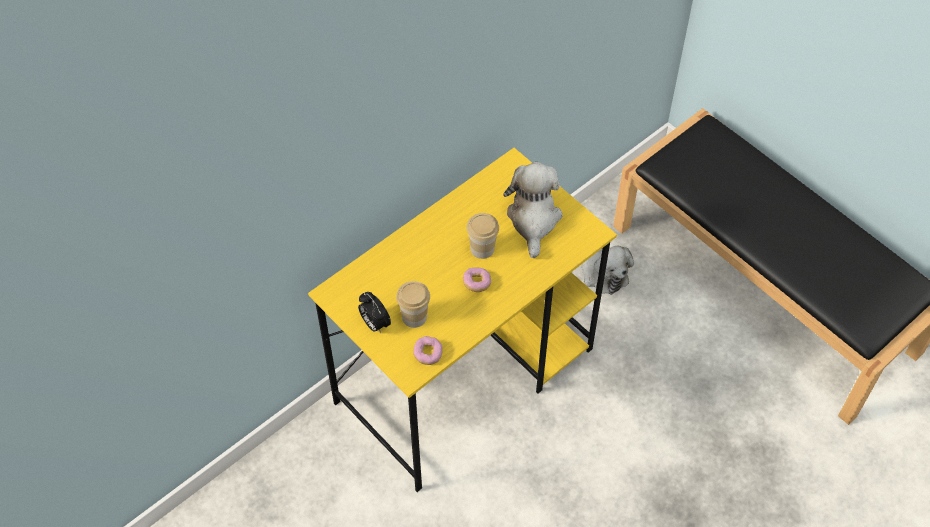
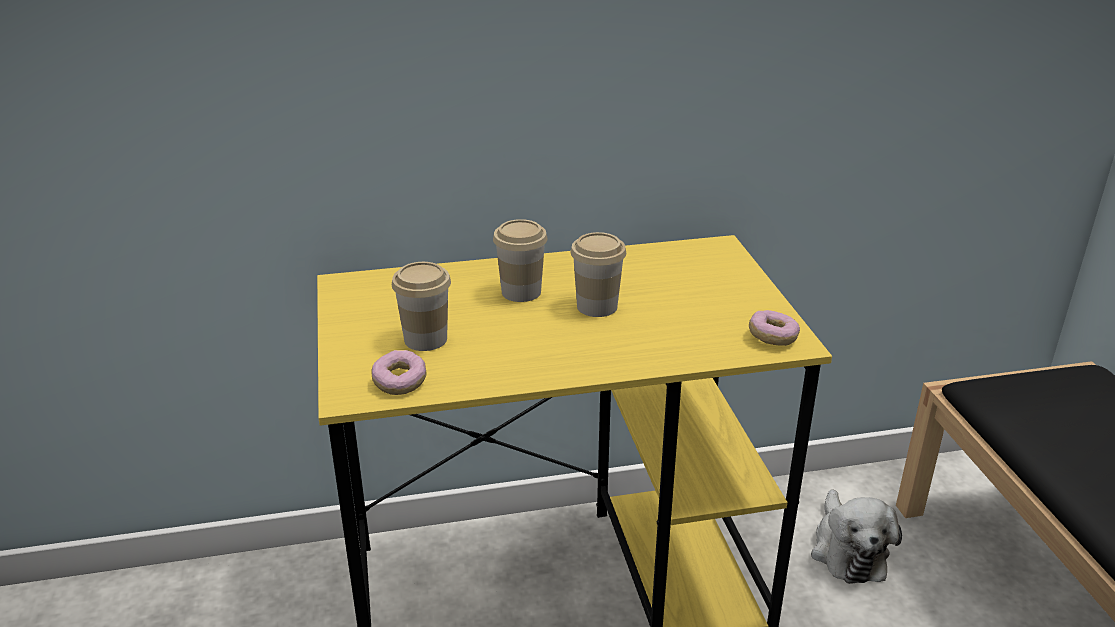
camera: 30 degrees right, 25 degrees down
(374, 324) = (363, 328): alarm clock -> none
(434, 255) = (521, 292): none -> cup
(477, 283) = (553, 336): donut -> donut (772, 338)
(533, 219) = (703, 302): plush toy -> none

